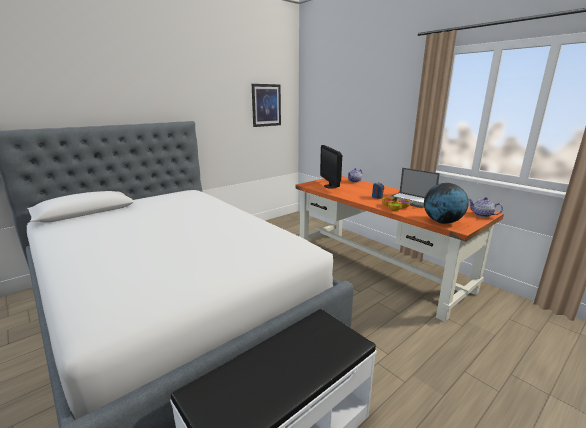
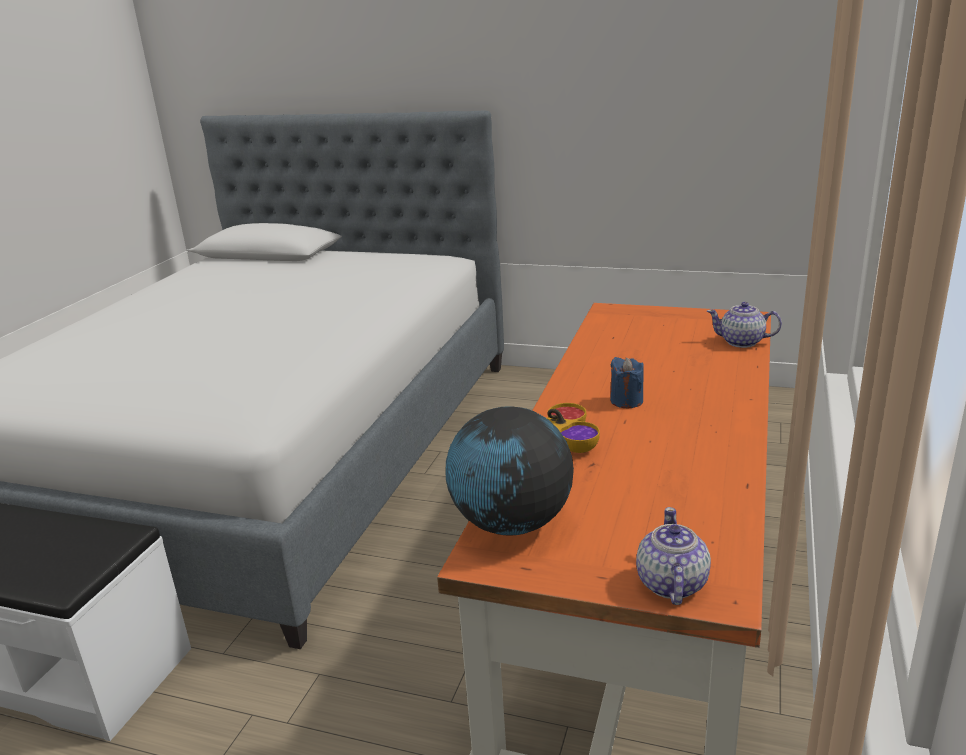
camera: 60 degrees right, 5 degrees up
(266, 105) = (706, 72): picture -> none
(330, 186) = (636, 333): monitor -> none
(410, 200) = (664, 447): laptop -> none

